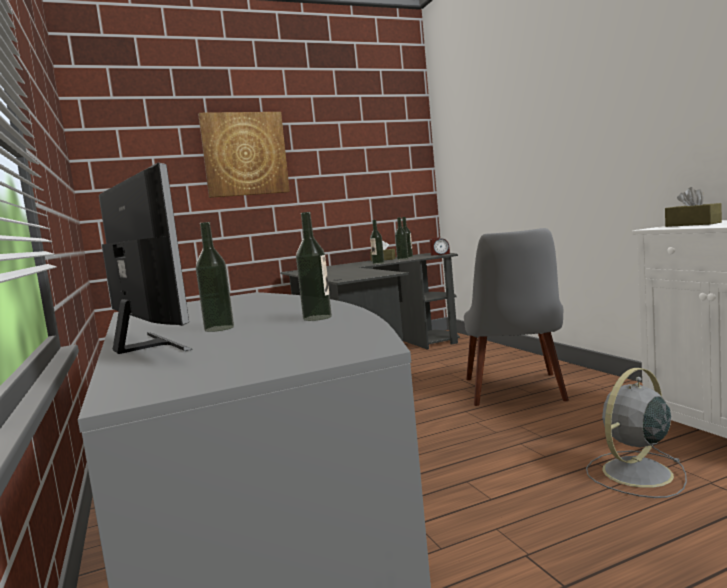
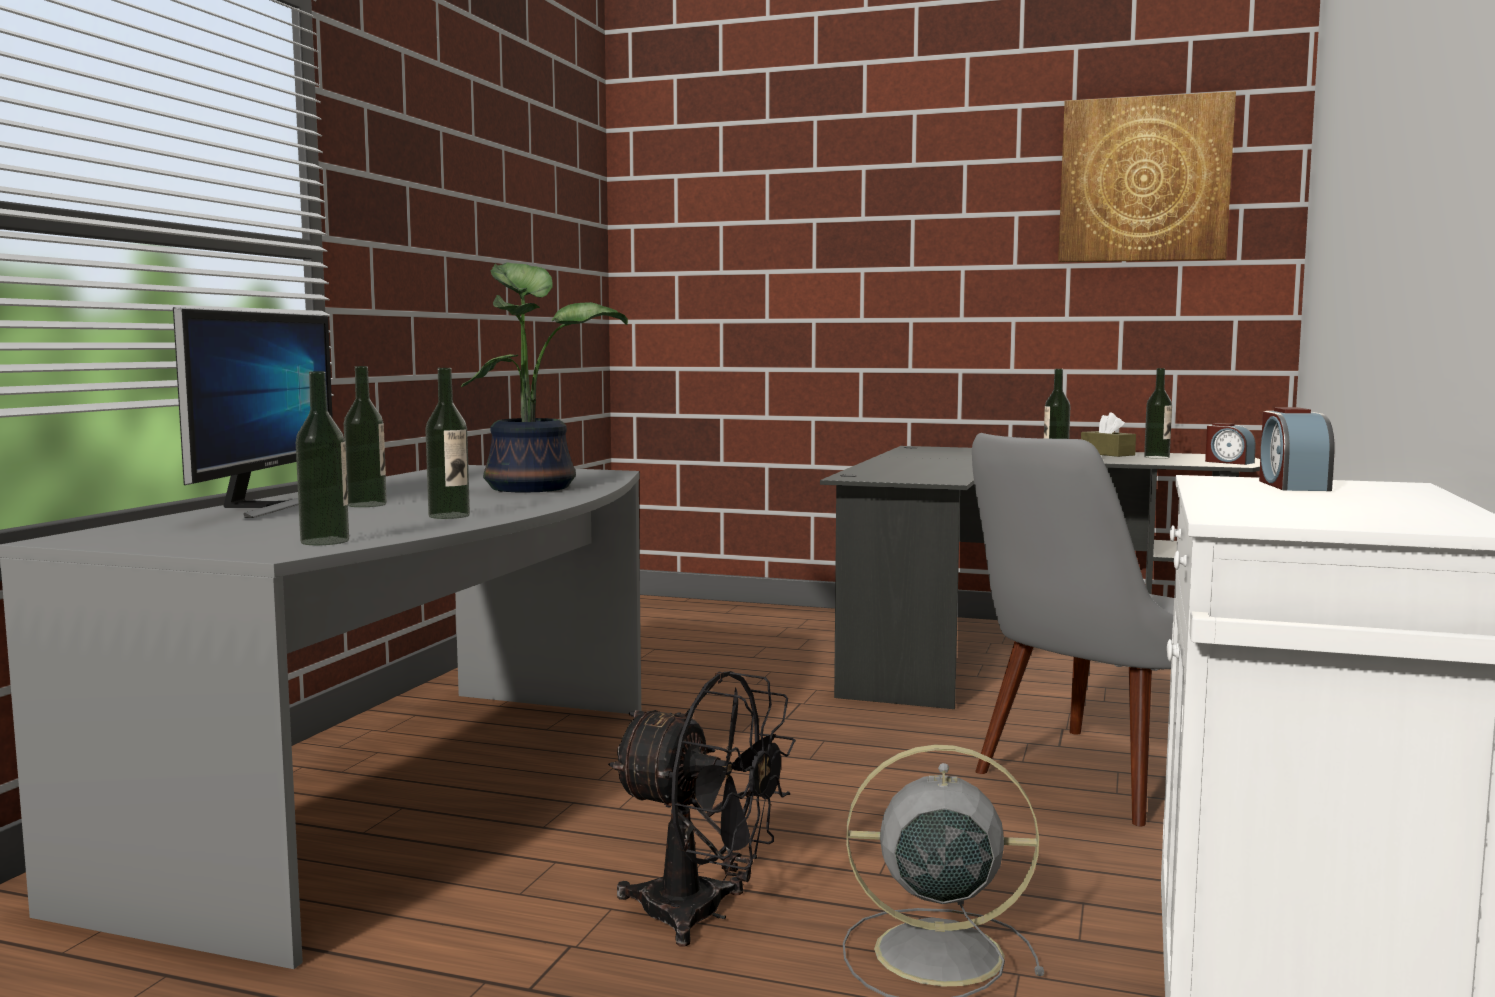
camera: 40 degrees right, 0 degrees up
(245, 154) = (870, 221): picture -> picture (1144, 180)
(257, 304) = (533, 487): none -> potted plant
(402, 259) = (1131, 459): bottle -> bottle (325, 541)
(535, 508) = (702, 914): none -> black fan
(692, 224) = (1292, 485): brown tissue box -> alarm clock

